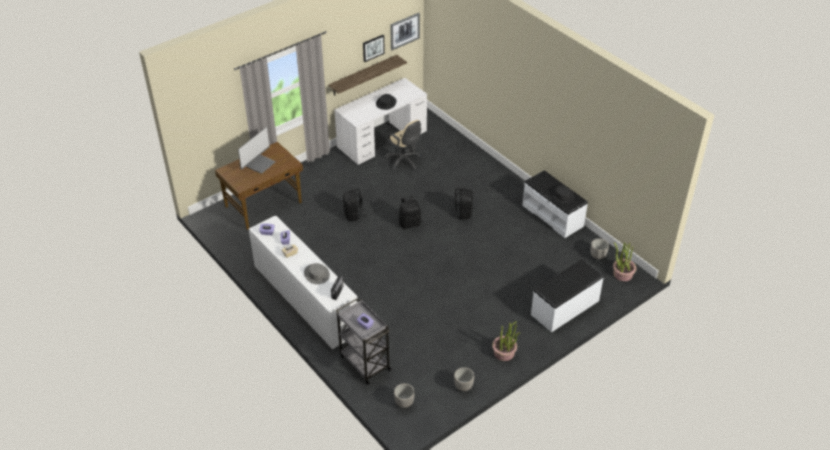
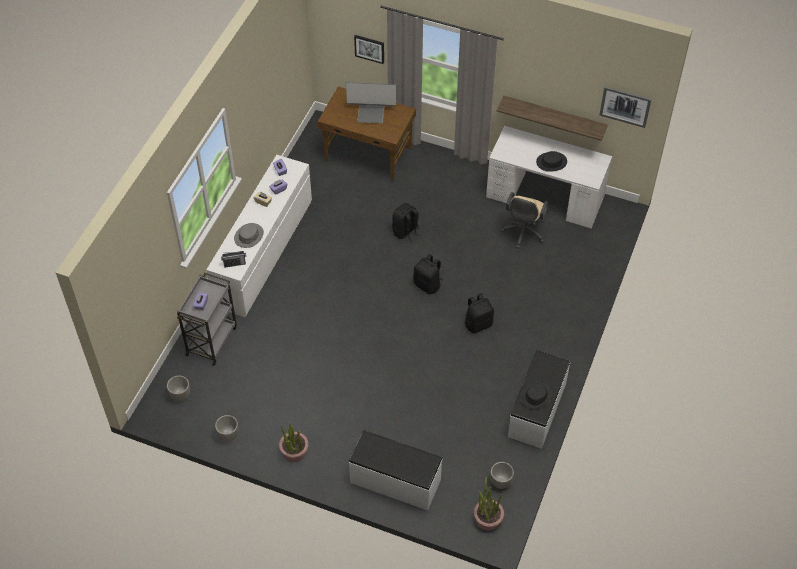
camera: 60 degrees right, 10 degrees up
(373, 47) = (574, 96): picture -> picture (369, 48)

